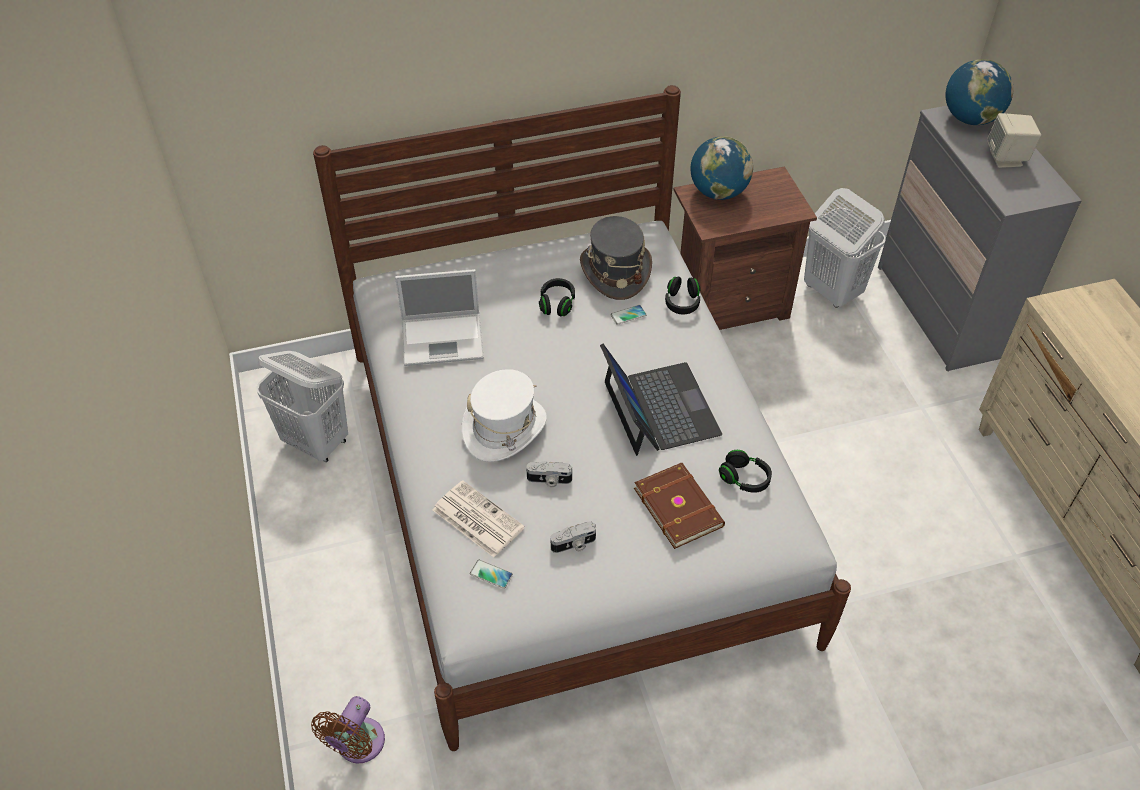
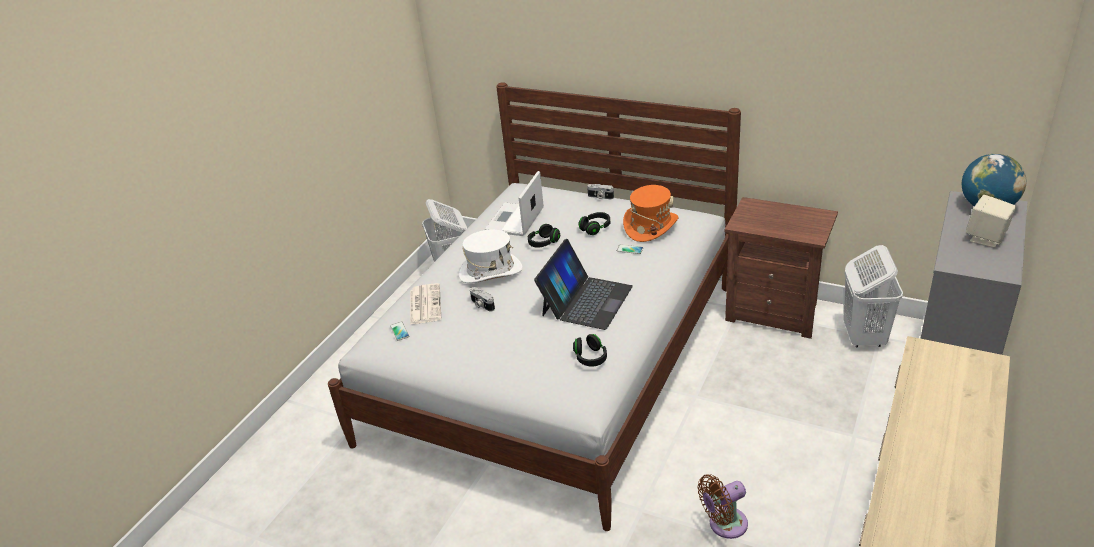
camera: 45 degrees right, 15 degrees down
(358, 745) = (314, 418): brown fan -> brown fan (724, 524)
(444, 339) = (514, 220): laptop -> laptop turned 75 degrees clockwise
(574, 545) = (455, 340): camera -> camera (600, 197)
(615, 271) = (650, 226): grey hat -> orange hat
(679, 506) = (534, 351): brown book -> none
(682, 303) = (672, 257): black headphones -> black headphones (543, 243)
(718, 192) = (769, 209): globe -> none

